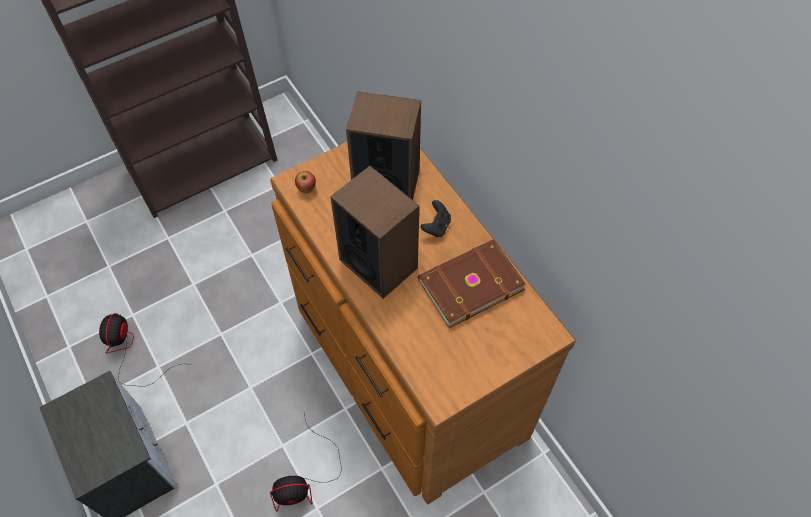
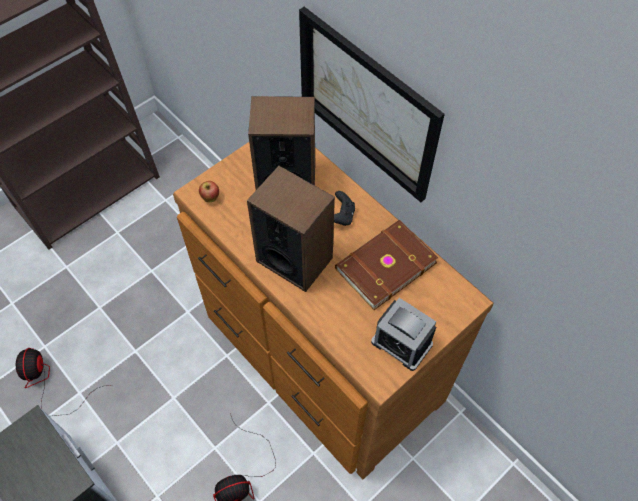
camera: 10 degrees left, 0 degrees up
(470, 366) = (401, 343): none -> alarm clock
(472, 116) = (366, 105): none -> picture

